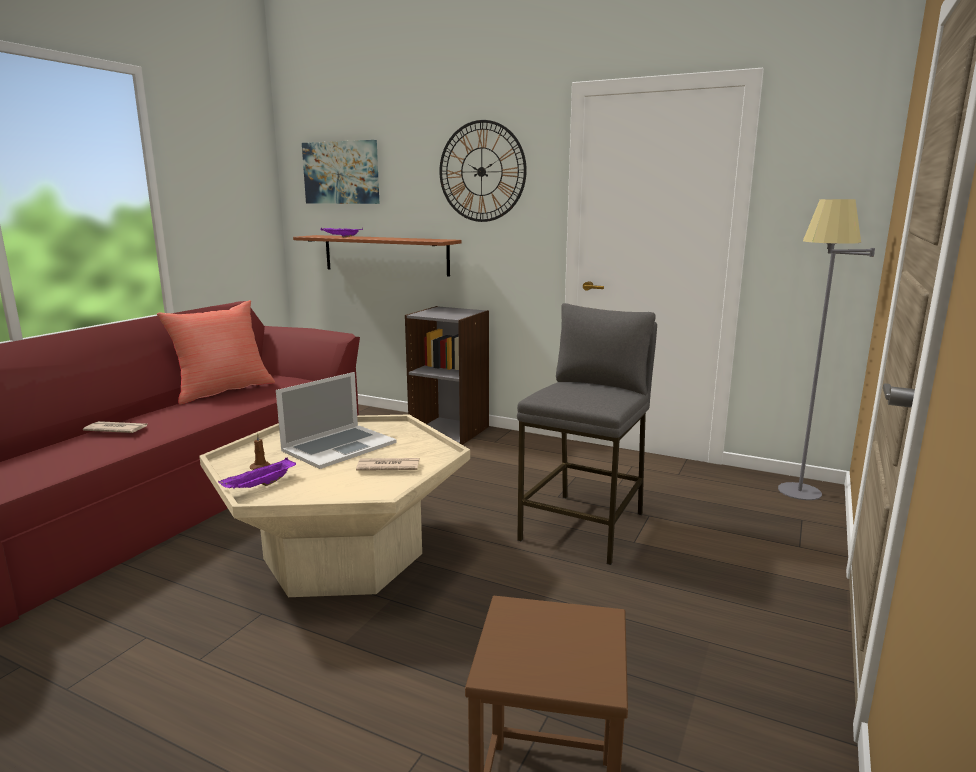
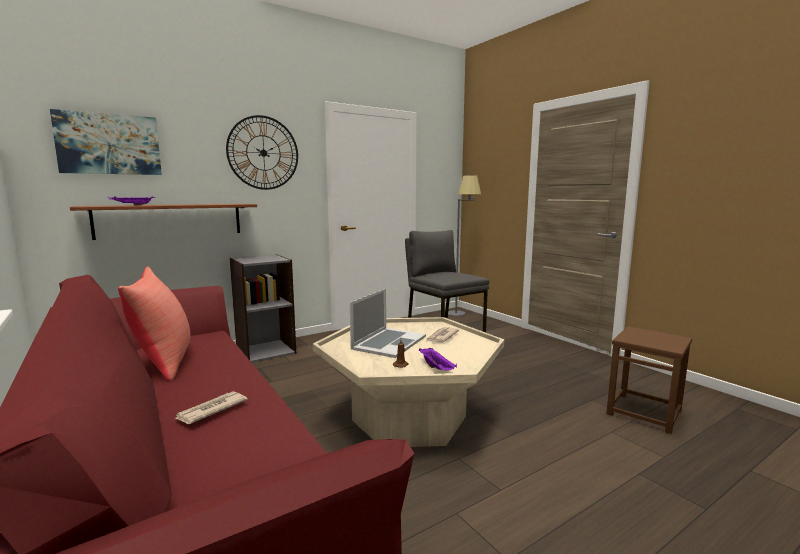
camera: 60 degrees left, 5 degrees down
(339, 446) = (389, 342): laptop -> laptop turned 45 degrees clockwise

